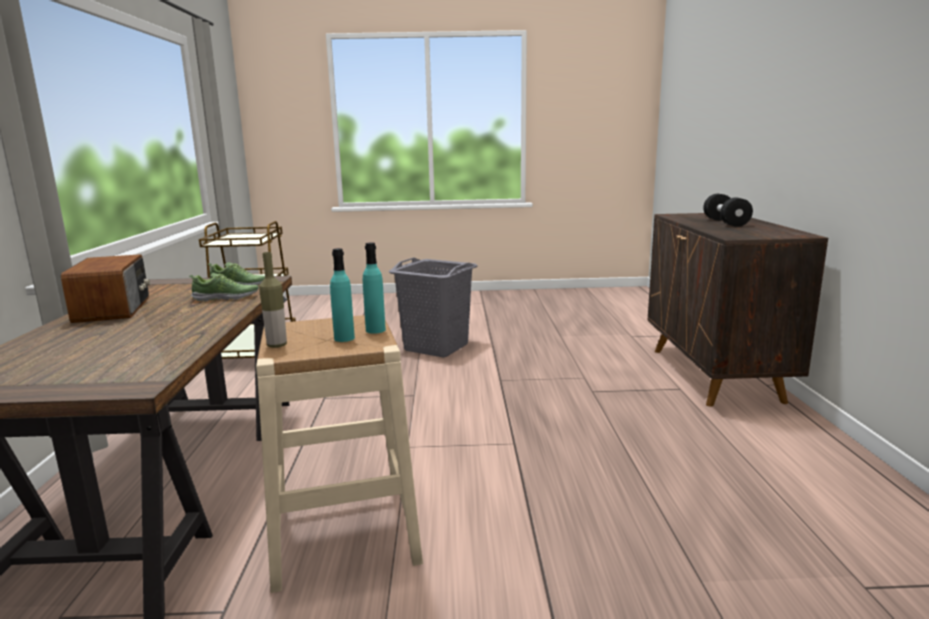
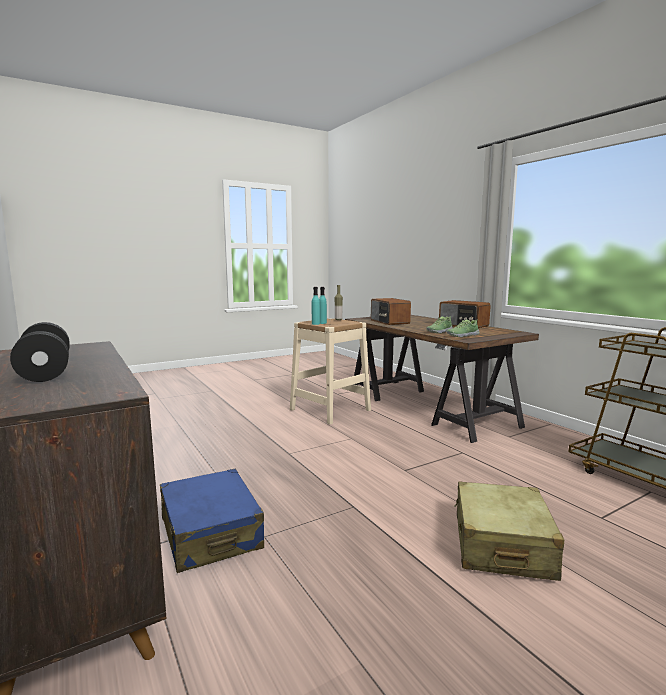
camera: 150 degrees right, 5 degrees down
(151, 347) = (389, 322): none -> radio
(436, 347) = (501, 545): grey laundry basket -> beige suitcase
(626, 387) = (211, 533): none -> blue suitcase

